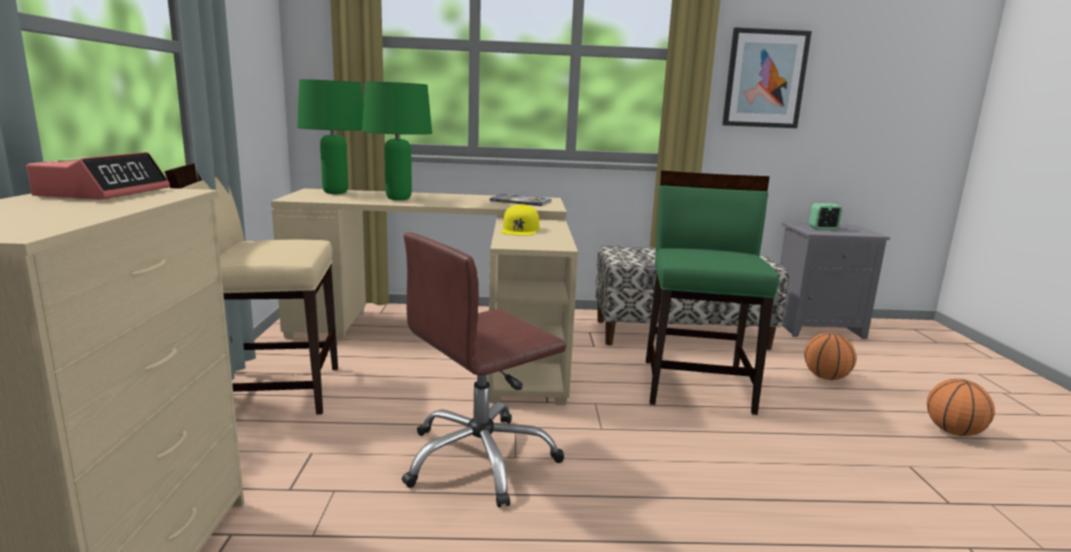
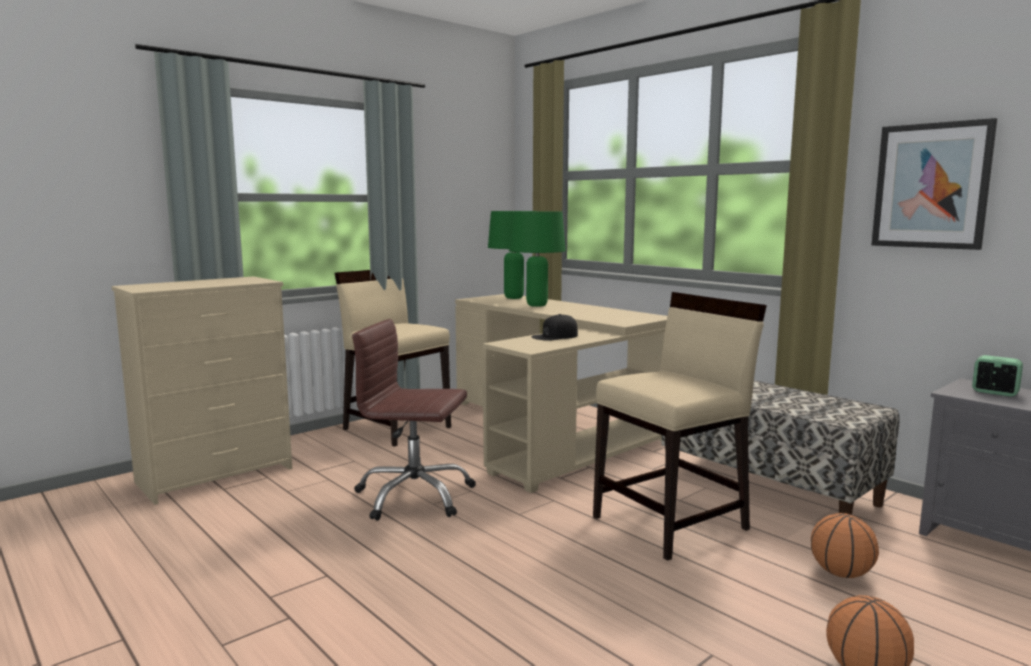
camera: 50 degrees right, 5 degrees down
(104, 192) = (240, 279): alarm clock -> none
(520, 229) = (555, 336): yellow cap -> black cap
(521, 201) = (624, 316): book -> none
(697, 384) = (672, 523): green chair -> beige chair

